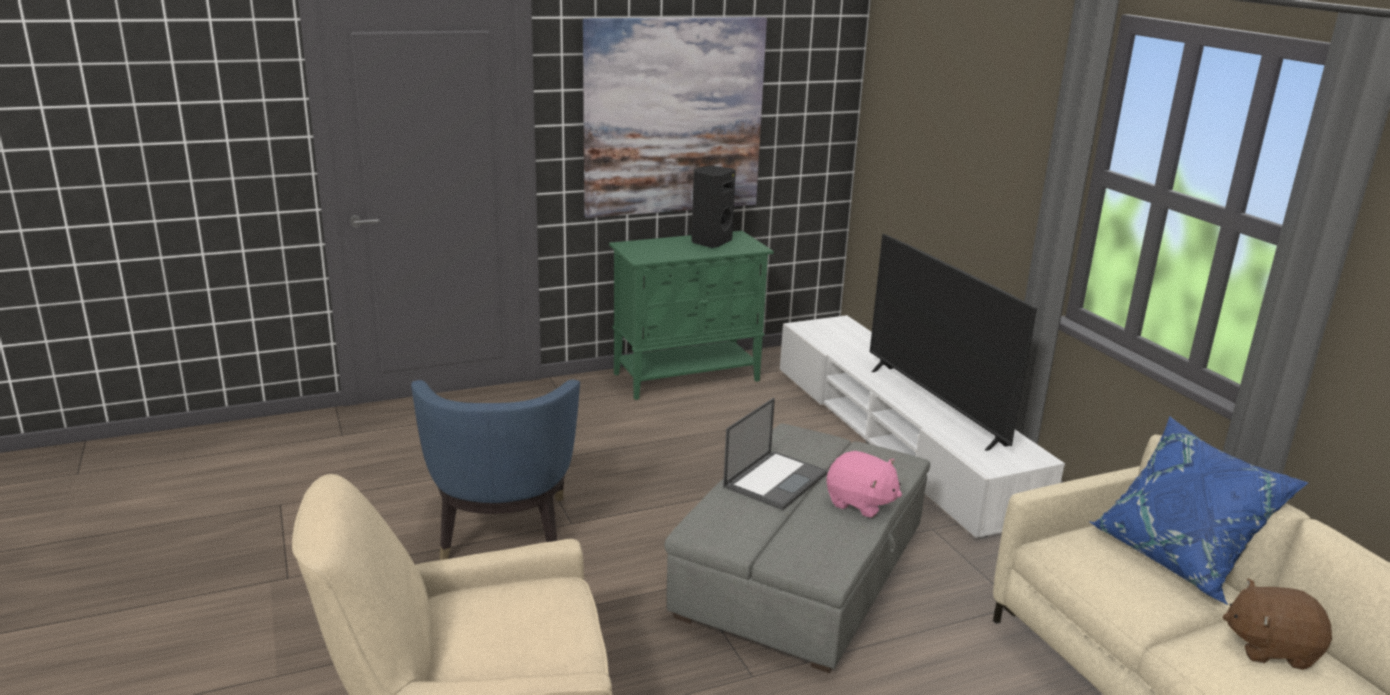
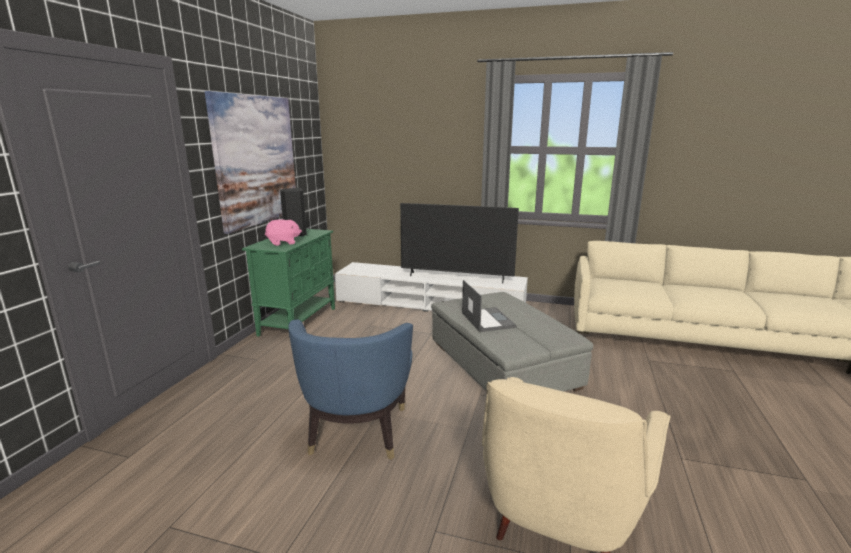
camera: 50 degrees left, 5 degrees down
(503, 530) = (358, 432): blue armchair -> blue armchair turned 60 degrees clockwise
(860, 503) = (528, 312): pink plush toy -> pink plush toy (283, 243)
(1178, 558) = (629, 280): blue pillow -> none
(1270, 648) = (693, 289): brown plush toy -> none

